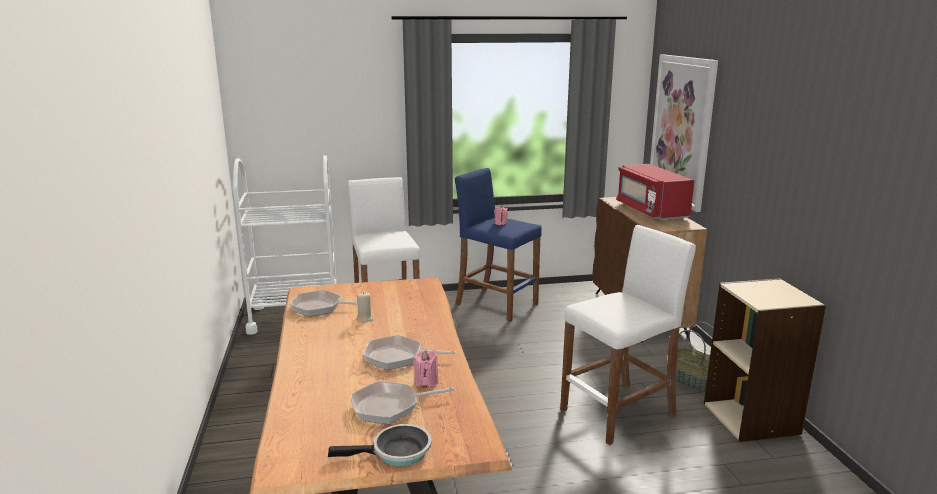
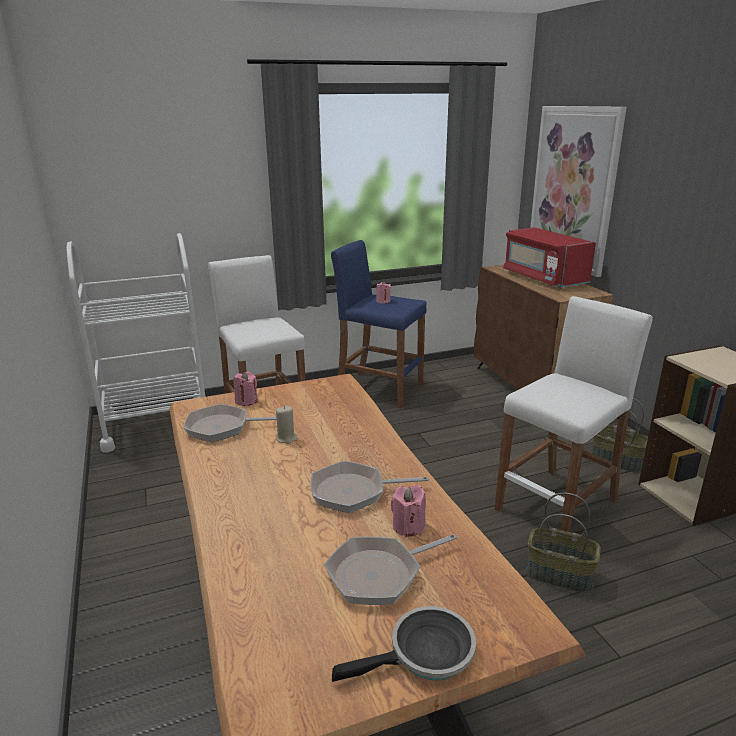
camera: 10 degrees left, 5 degrees up
(346, 291) = (246, 401): none -> pink candle
(595, 464) = (560, 574): none -> basket

